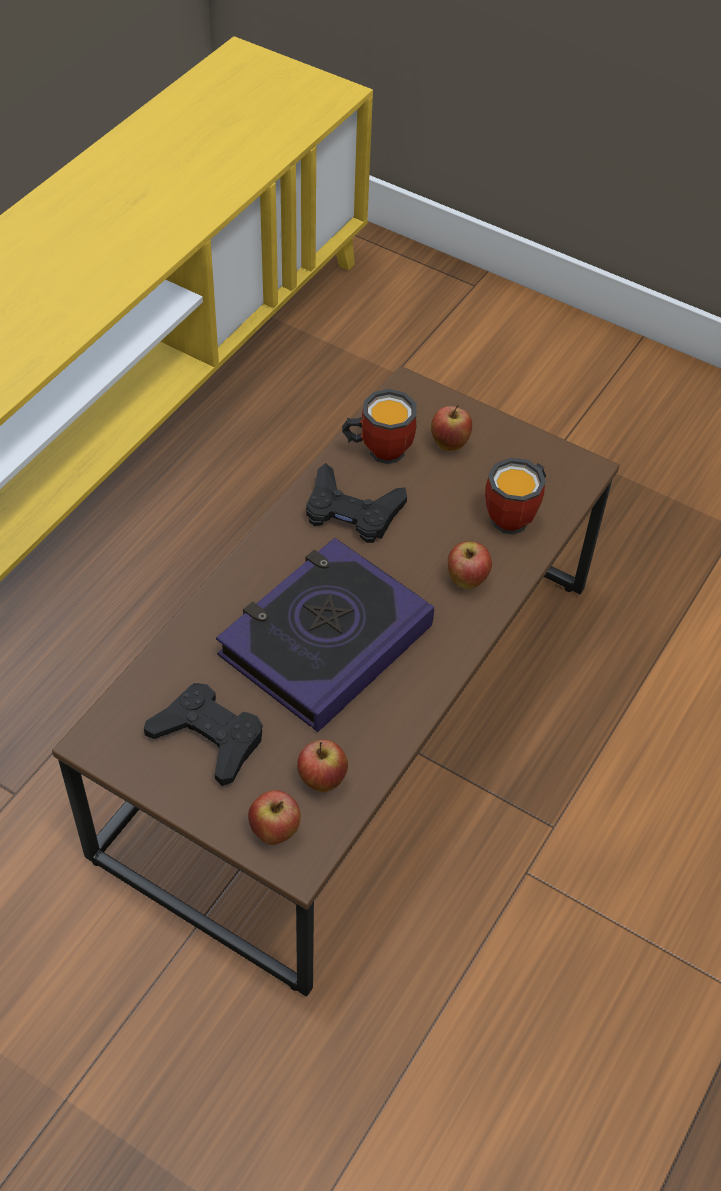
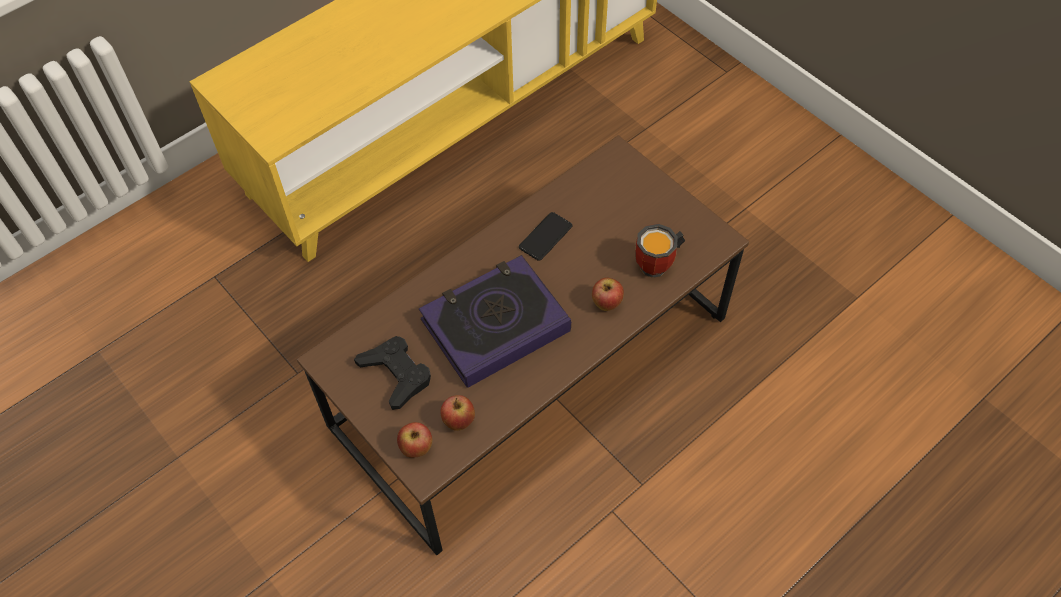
camera: 20 degrees right, 5 degrees up
(352, 511) = (545, 237): black game controller -> phone
(379, 448) = (580, 194): mug -> none
(449, 444) = (631, 201): apple -> none

